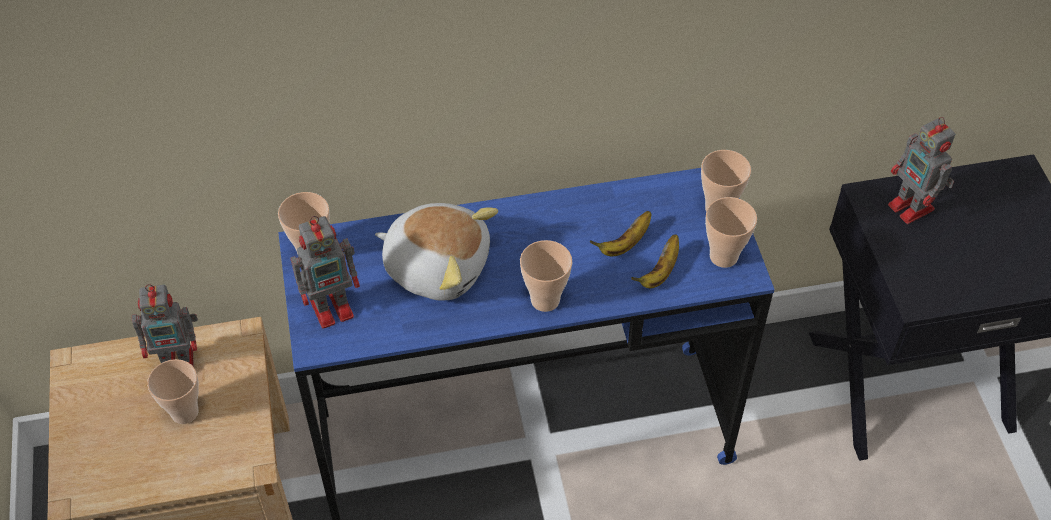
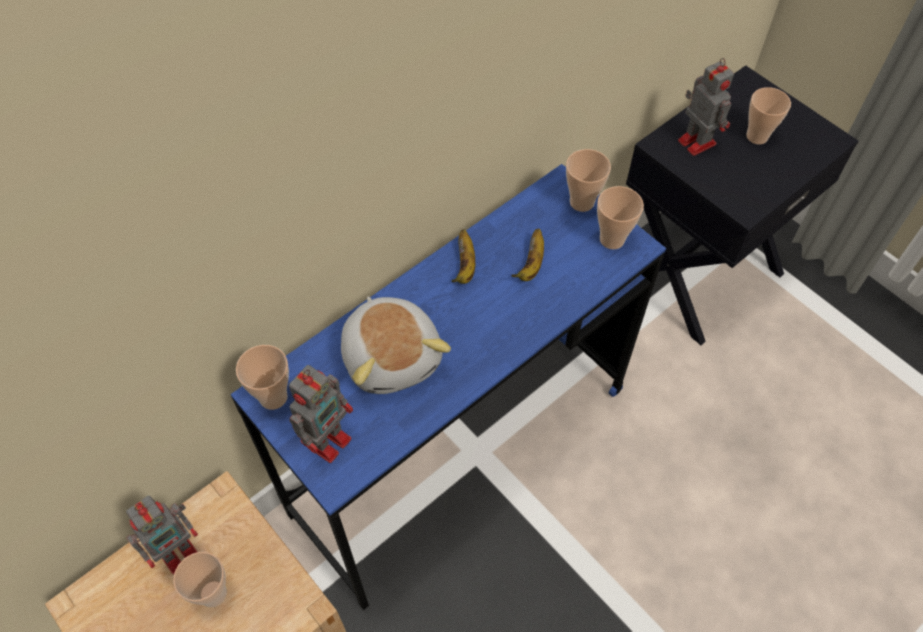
camera: 30 degrees left, 5 degrees up
(437, 265) = (392, 356): plush toy -> plush toy turned 75 degrees clockwise
(545, 300) = (501, 342): cup -> cup (757, 136)
(659, 272) = (574, 275): banana -> banana (465, 266)
(912, 208) = (695, 141): toy robot -> toy robot turned 150 degrees counterclockwise

